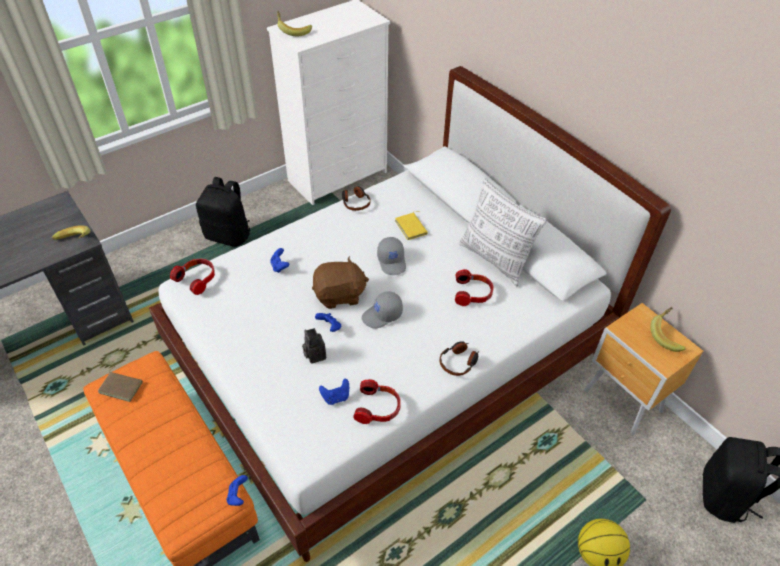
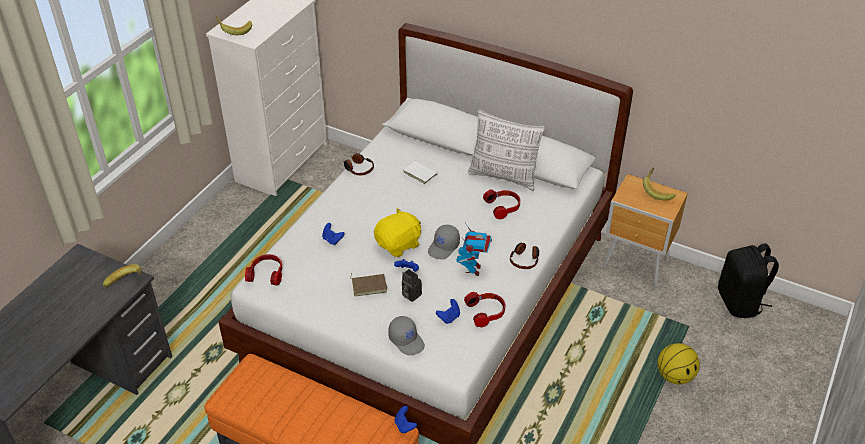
camera: 25 degrees left, 5 degrees down
(122, 386) = (244, 389): brown book -> brown book (369, 285)
(229, 235) = (211, 250): black backpack -> none
(339, 295) = (399, 244): brown plush toy -> yellow plush toy
(392, 261) = (423, 204): grey cap -> grey cap (407, 340)
(396, 352) = (473, 269): none -> toy robot
(412, 227) = (421, 173): yellow book -> white book

